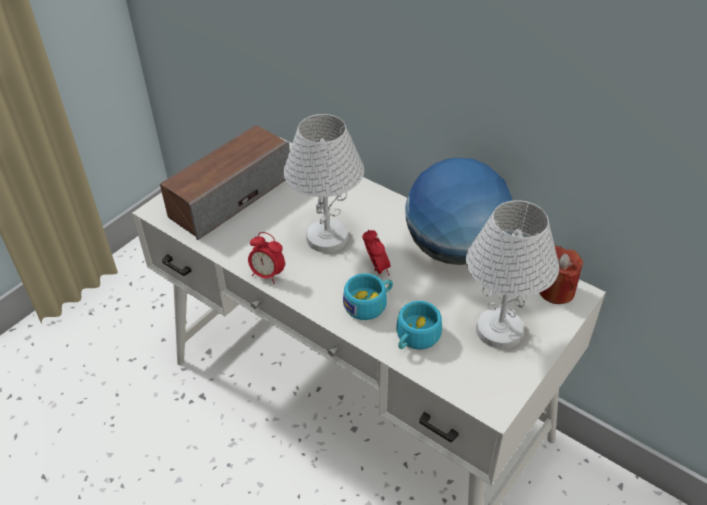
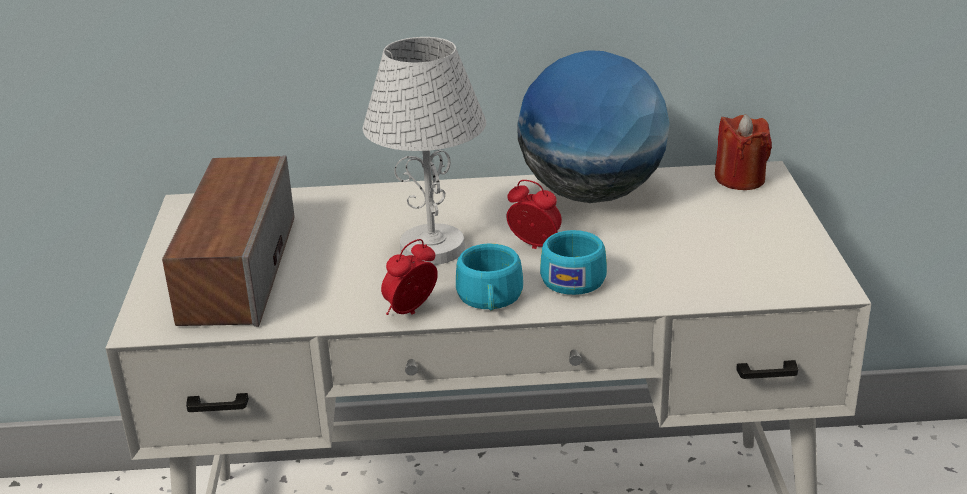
camera: 40 degrees left, 15 degrees down
(267, 275) = (411, 312): alarm clock -> alarm clock turned 150 degrees clockwise
(415, 338) = (669, 278): turquoise cup -> turquoise cup (490, 300)
(500, 330) = (739, 231): white table lamp -> none

